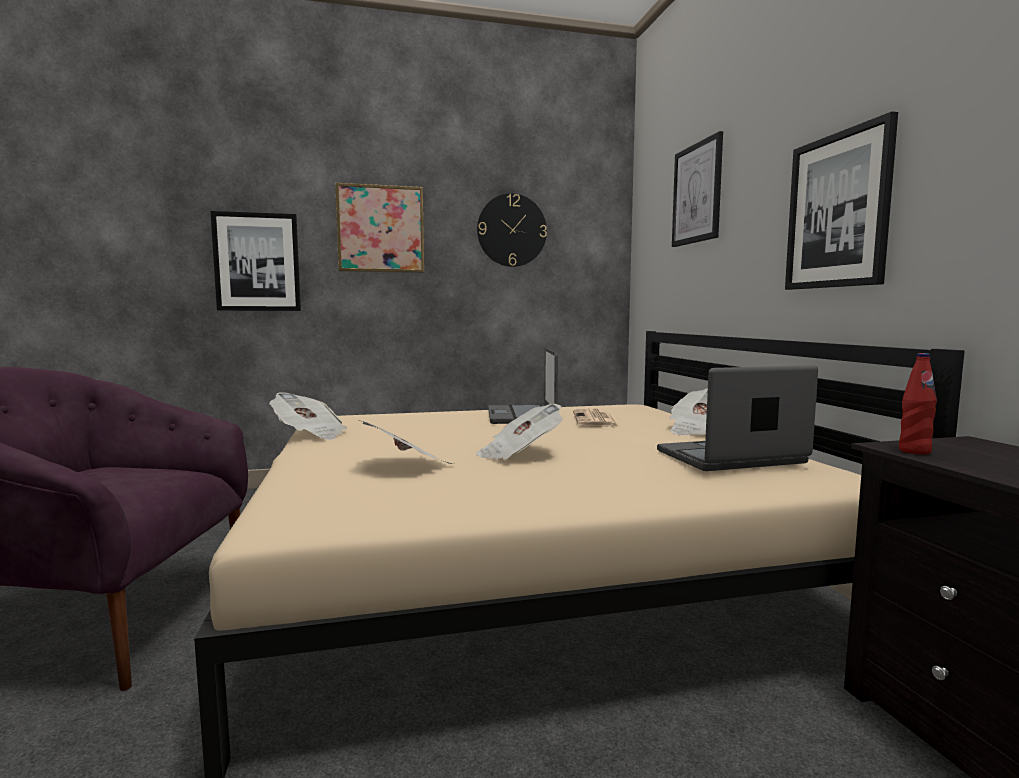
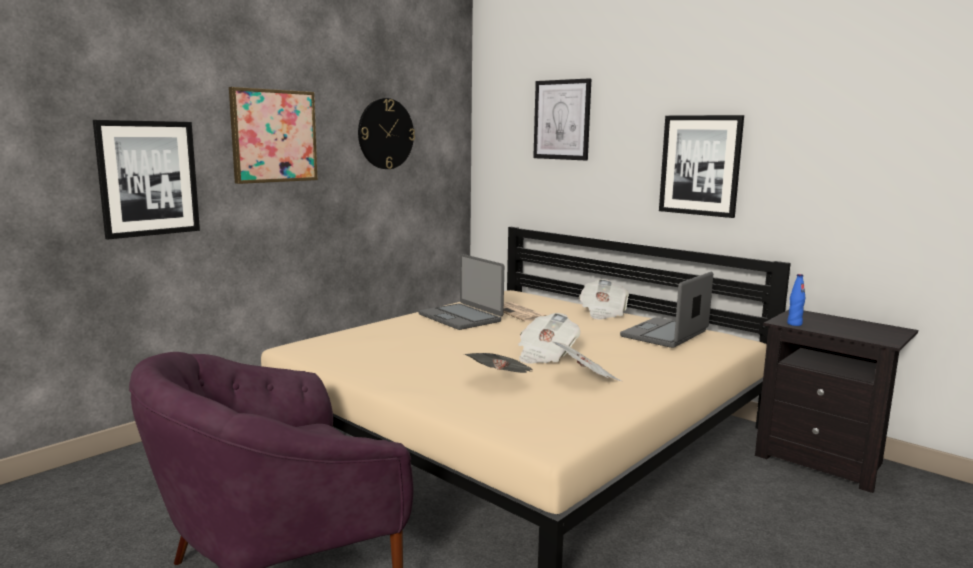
camera: 35 degrees left, 5 degrees up
(310, 435) = (341, 368): newspaper -> newspaper (586, 379)
(914, 451) = (794, 324): red bottle -> blue bottle

